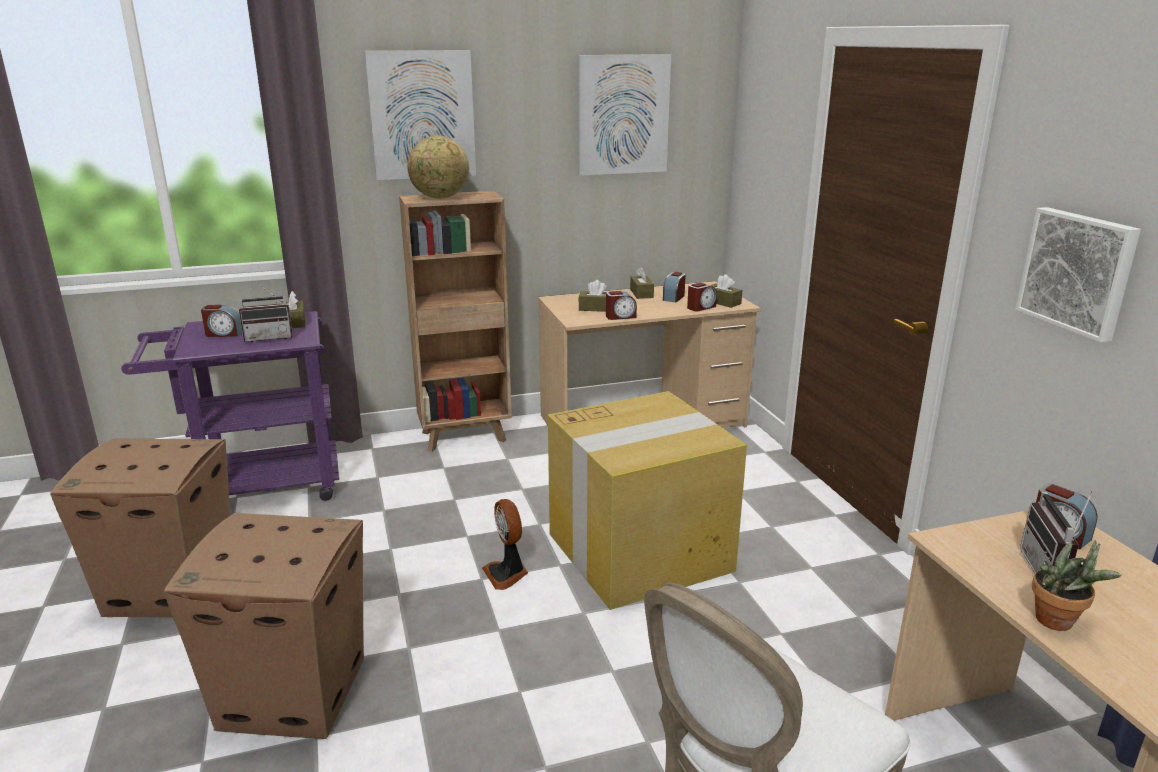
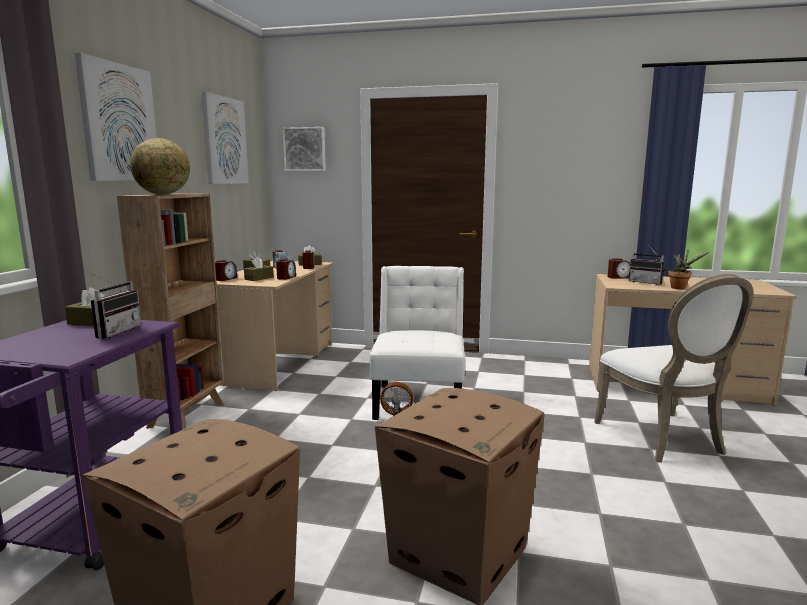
camera: 60 degrees left, 10 degrees down
(223, 334) = (48, 345): alarm clock -> alarm clock (225, 279)
(641, 551) = (419, 400): cardboard box -> white chair
(1078, 272) = (561, 182): picture -> picture (305, 149)

